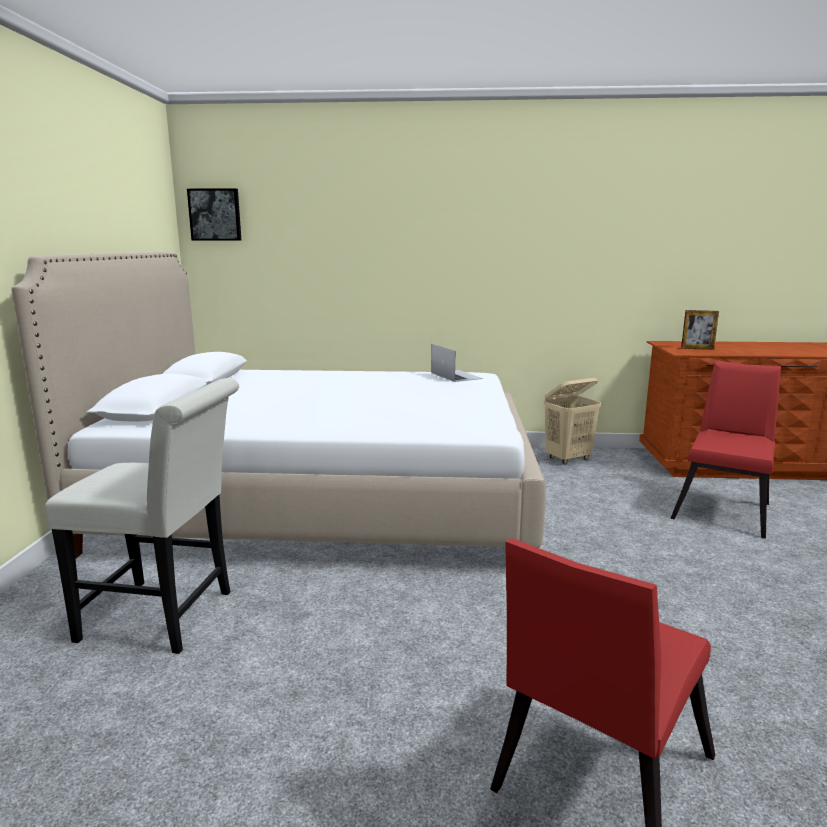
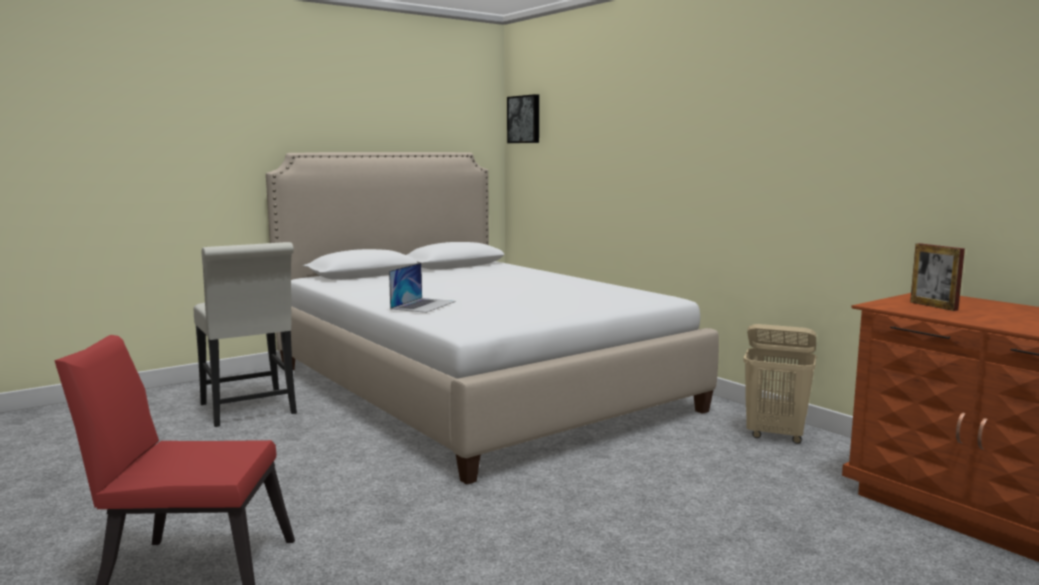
camera: 50 degrees right, 5 degrees down
(456, 375) = (636, 294): laptop -> laptop (423, 305)
(723, 508) = (815, 540): red chair -> none

